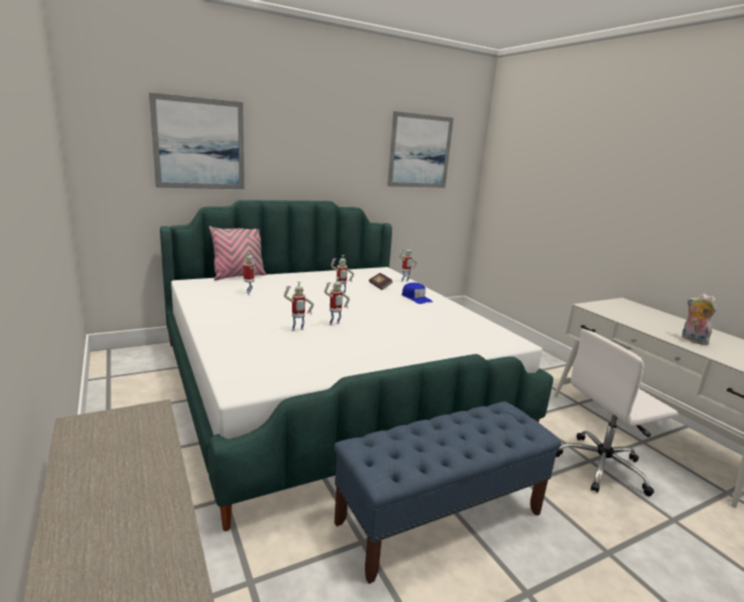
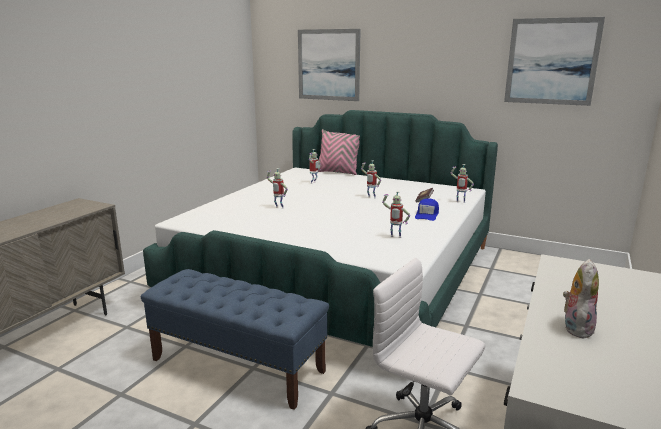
camera: 55 degrees right, 0 degrees up
(334, 324) = (309, 211): toy robot -> toy robot (395, 237)

